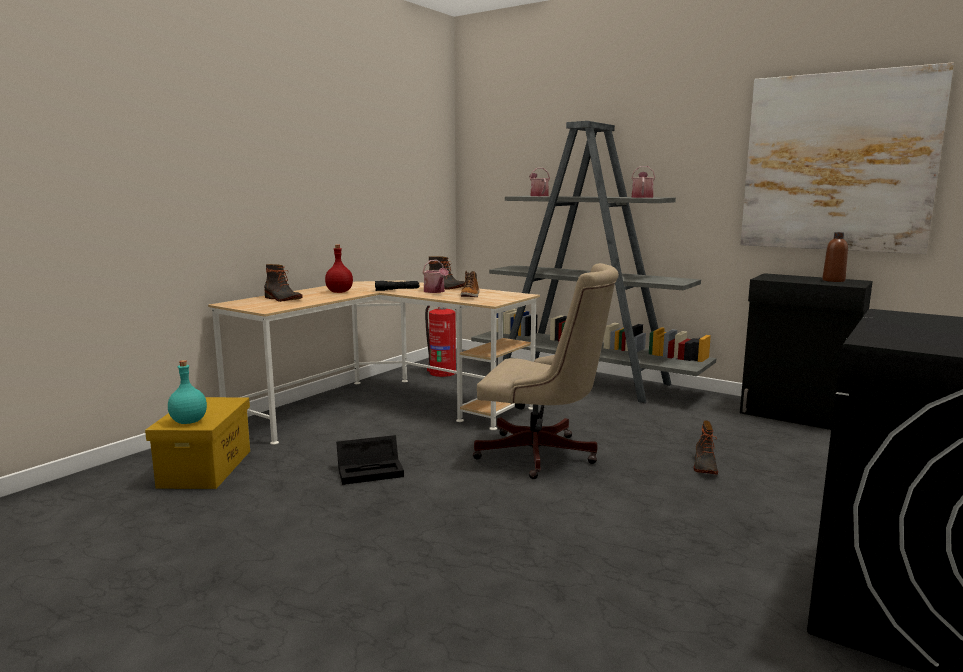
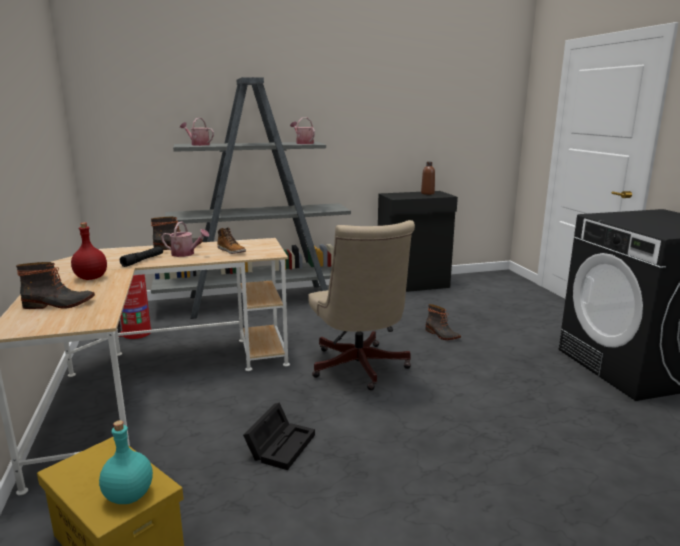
camera: 50 degrees left, 5 degrees up
(543, 456) = (359, 369): beige office chair -> beige office chair turned 105 degrees clockwise
(837, 163) = (415, 114): picture -> none

